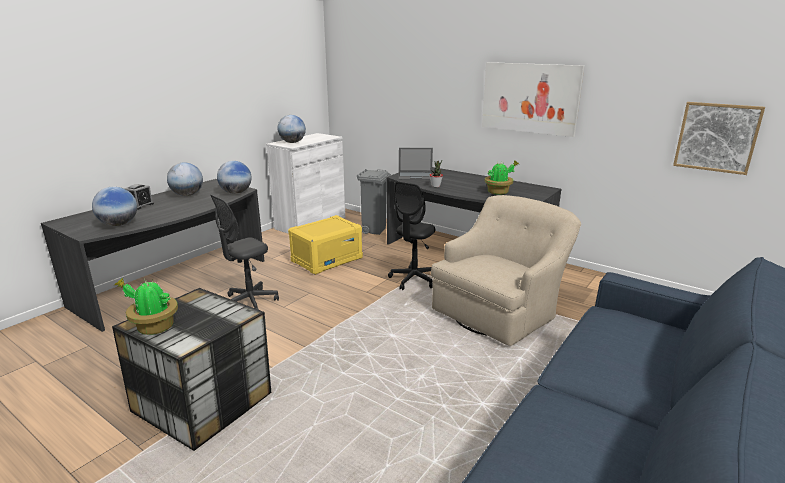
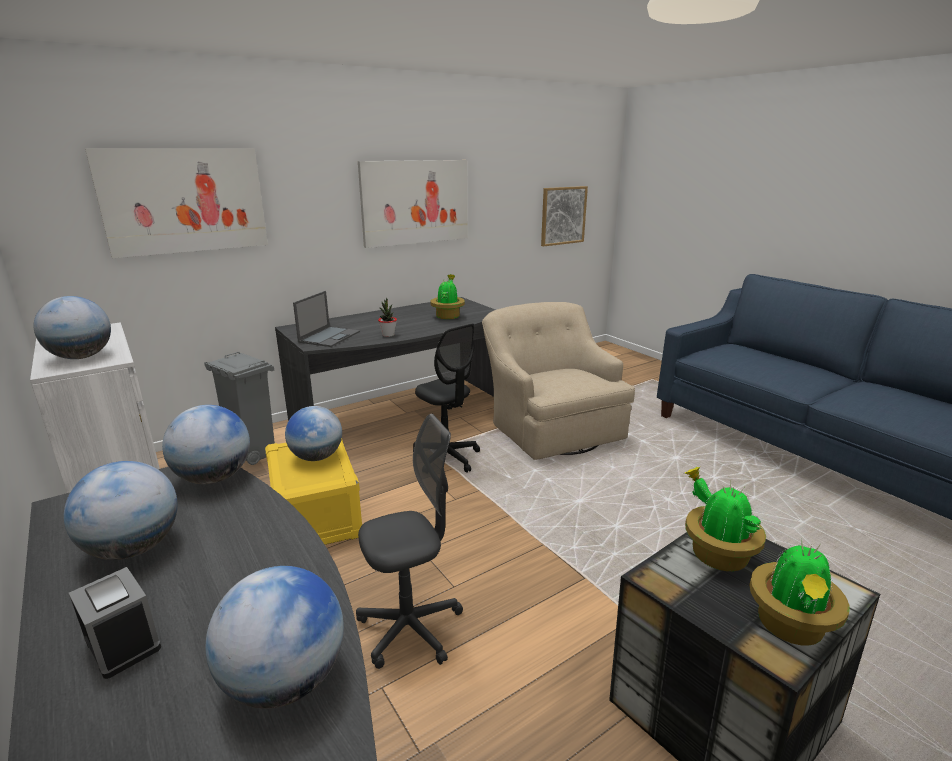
camera: 70 degrees left, 0 degrees up
(217, 310) = (716, 554): none -> potted plant
(249, 302) = (410, 629): grey office chair -> grey office chair turned 90 degrees counterclockwise
(331, 227) = (317, 457): none -> globe
(390, 80) = (184, 201): none -> picture

